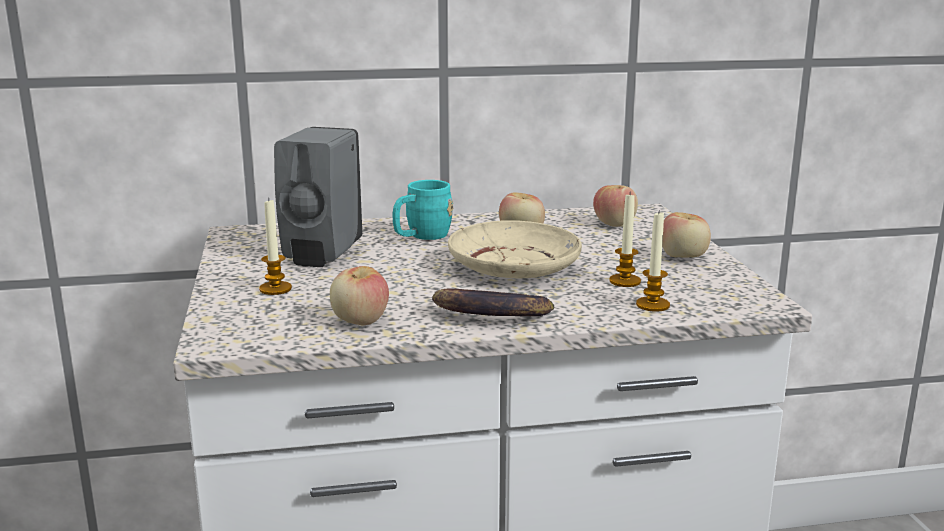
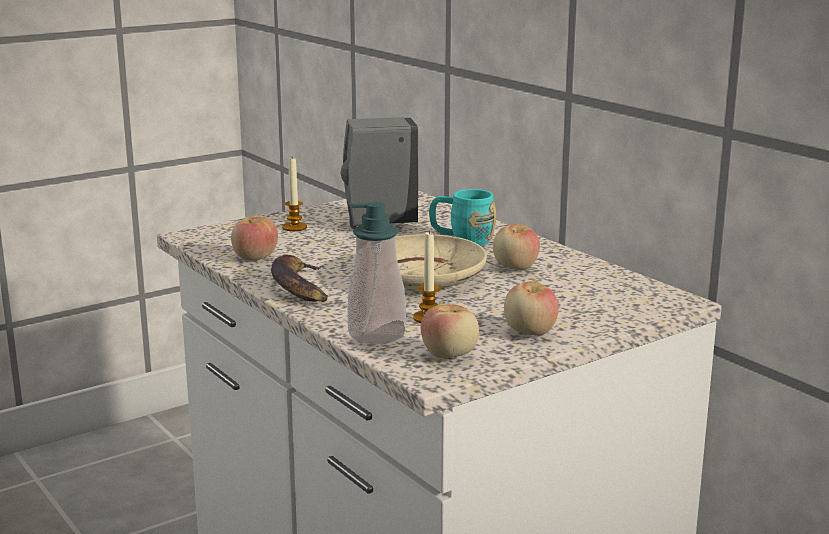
camera: 65 degrees right, 0 degrees up
(614, 224) = (603, 294): apple -> apple (450, 355)
(652, 305) = (377, 334): candle -> soap dispenser

